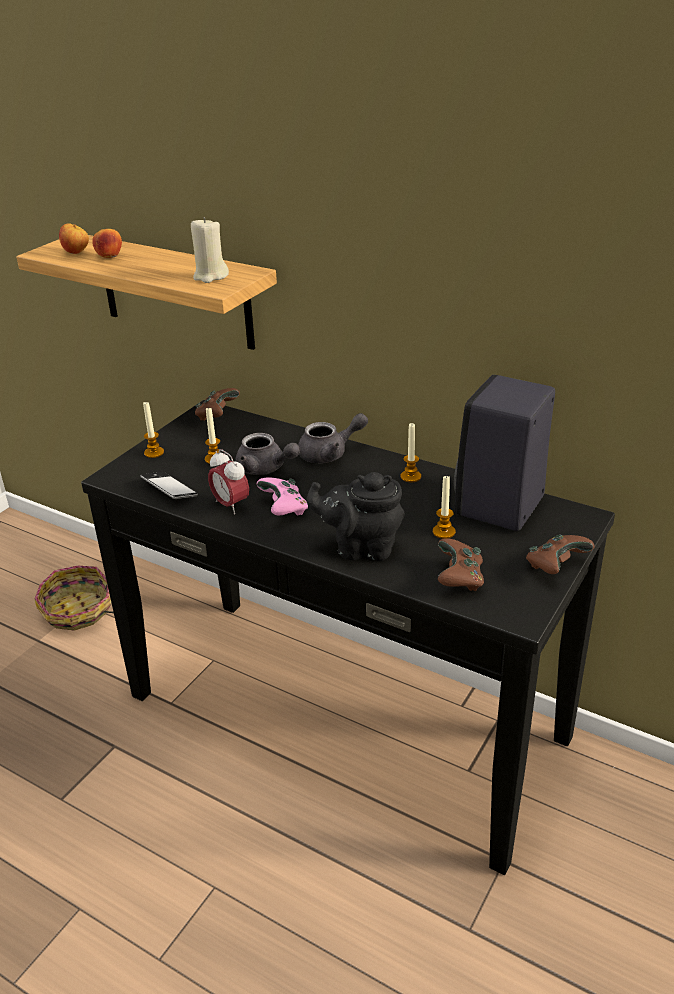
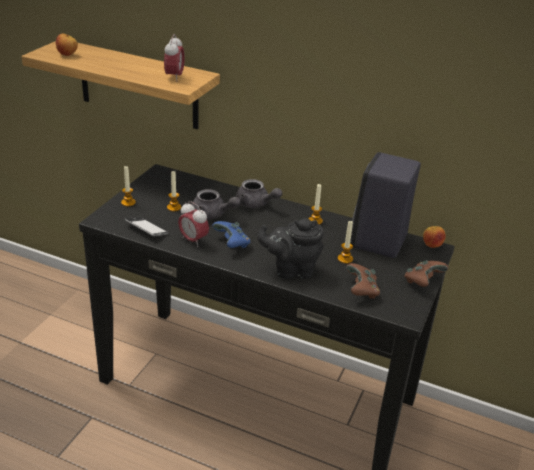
camera: 10 degrees left, 0 degrees up
(79, 611) = (48, 319): basket -> none
(109, 257) = (94, 59): apple -> apple (431, 246)
(210, 276) = (174, 77): beige candle -> alarm clock
(217, 415) = (168, 175): brown game controller -> none
(284, 509) = (232, 243): pink game controller -> blue game controller
(330, 453) = (256, 204): grey teapot -> grey teapot turned 60 degrees clockwise

